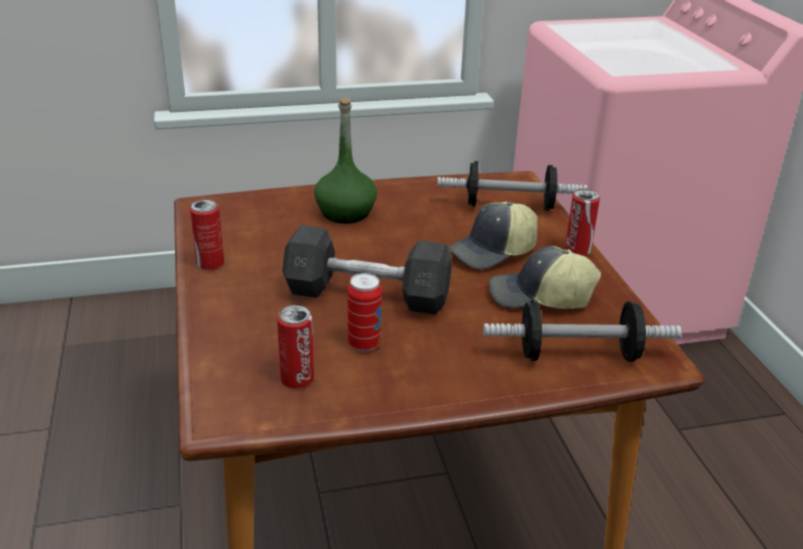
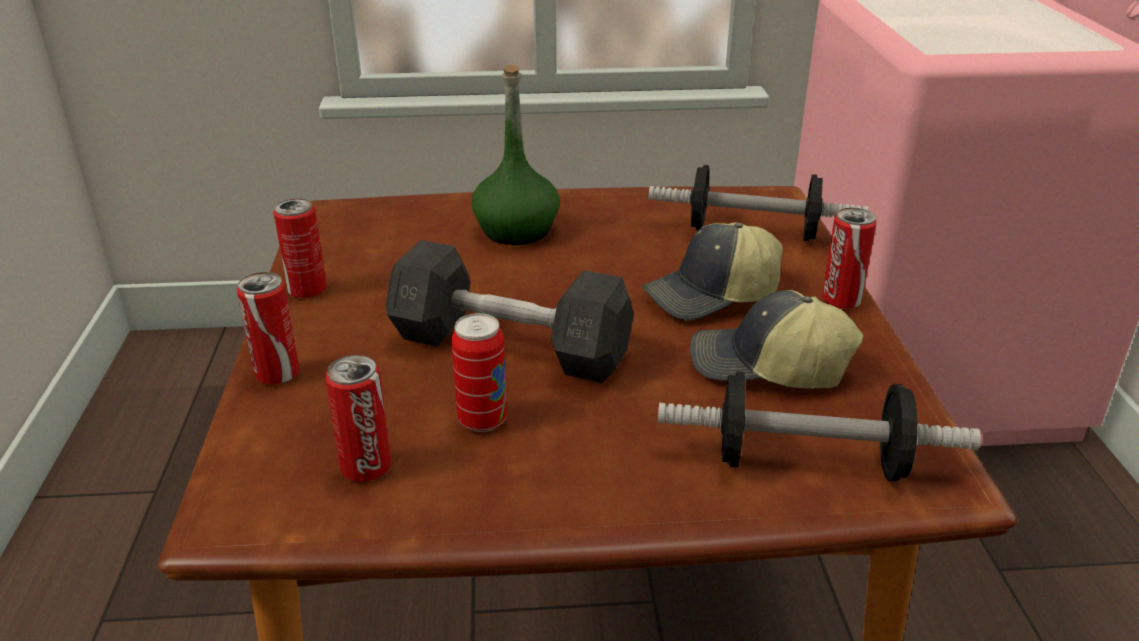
camera: 10 degrees right, 0 degrees up
(212, 323) = (277, 374): none -> can

